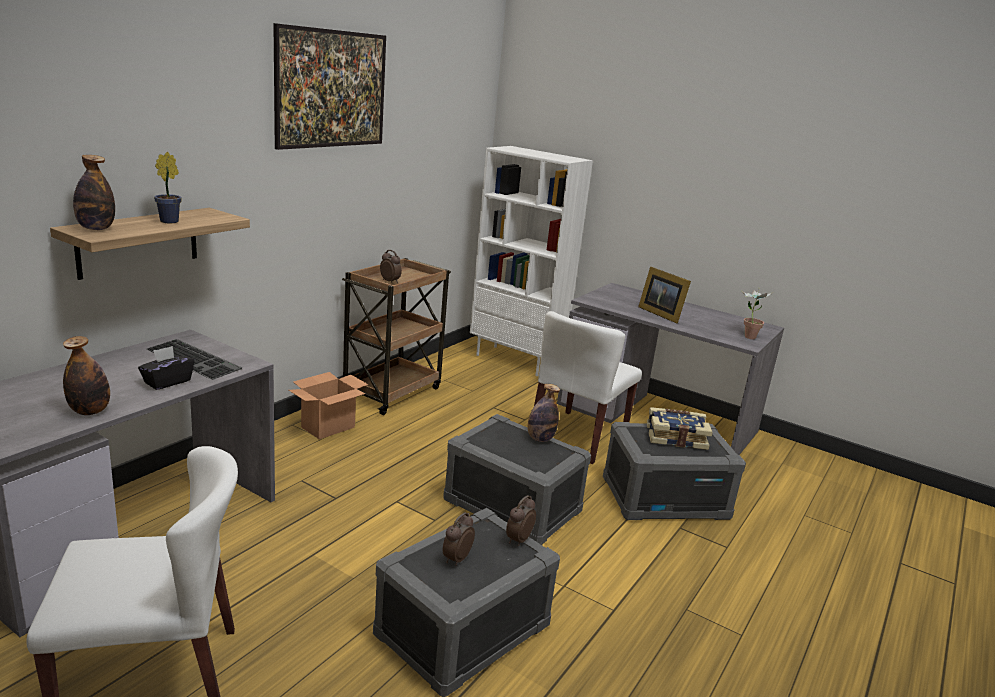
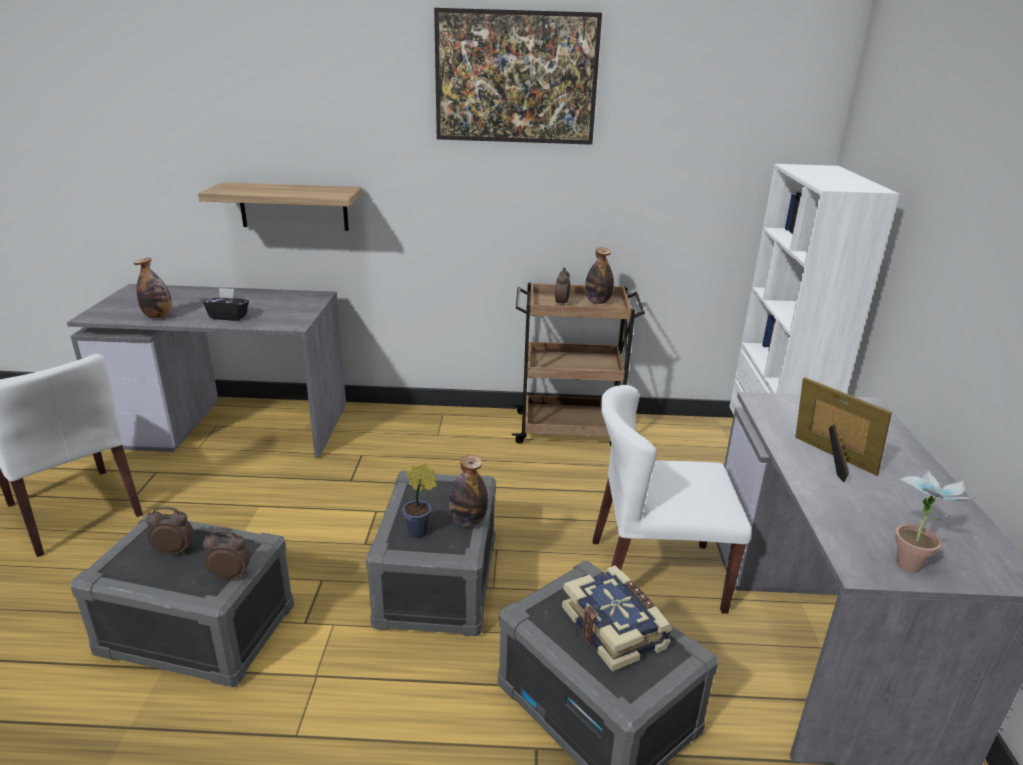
camera: 60 degrees right, 5 degrees up
(96, 228) = (236, 186): bottle -> bottle (597, 302)
(171, 221) = (294, 190): potted plant -> potted plant (420, 531)
(195, 359) = (281, 310): keyboard -> none
(328, 427) = (460, 429): cardboard box -> none
(660, 313) = (831, 460): picture frame -> picture frame turned 120 degrees clockwise

